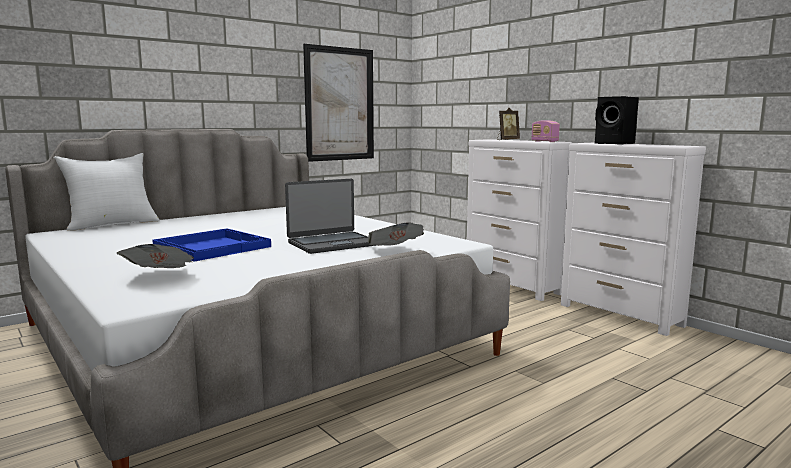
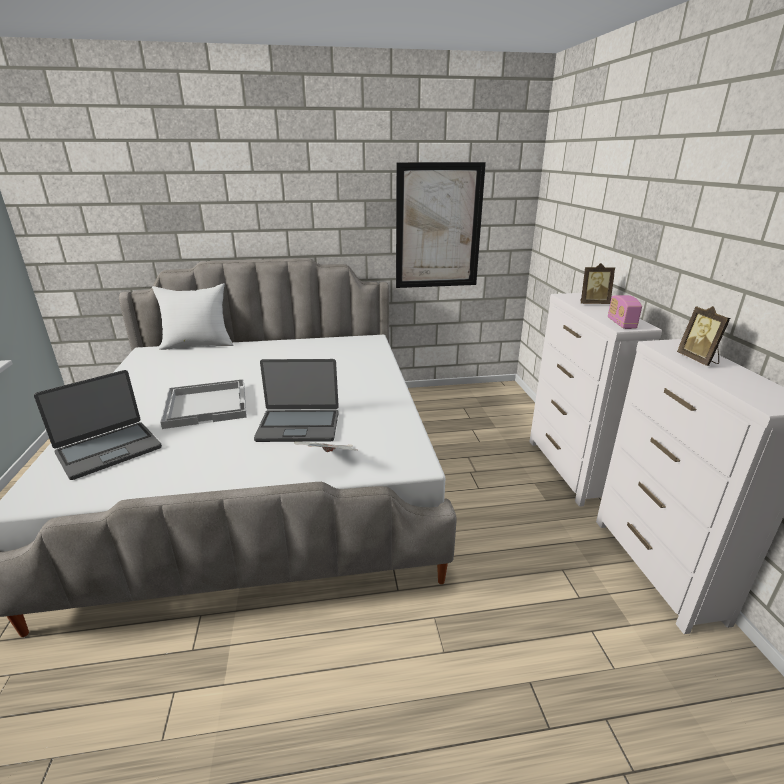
camera: 30 degrees right, 15 degrees up
(160, 276) = (108, 450): newspaper -> laptop
(212, 247) = (207, 404): blue tray -> white tray
(615, 143) = (698, 360): black speaker -> picture frame

